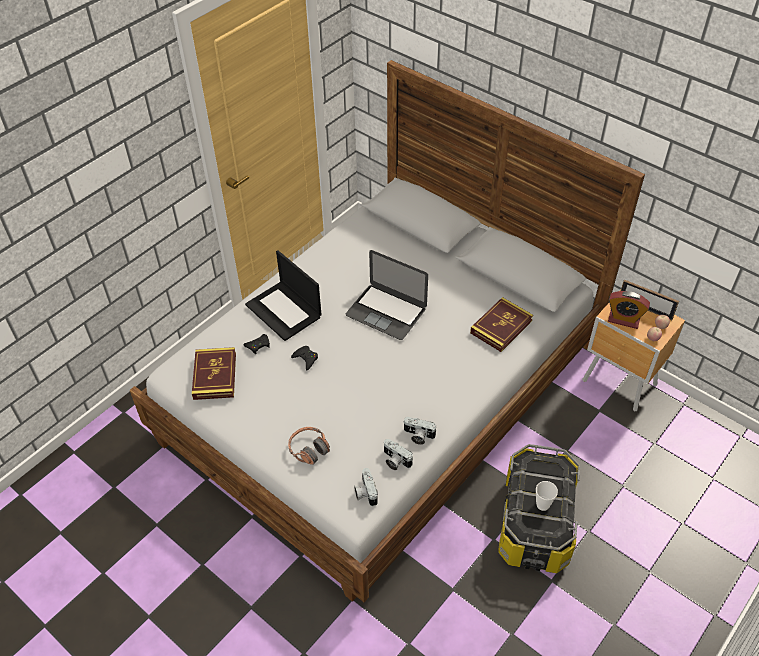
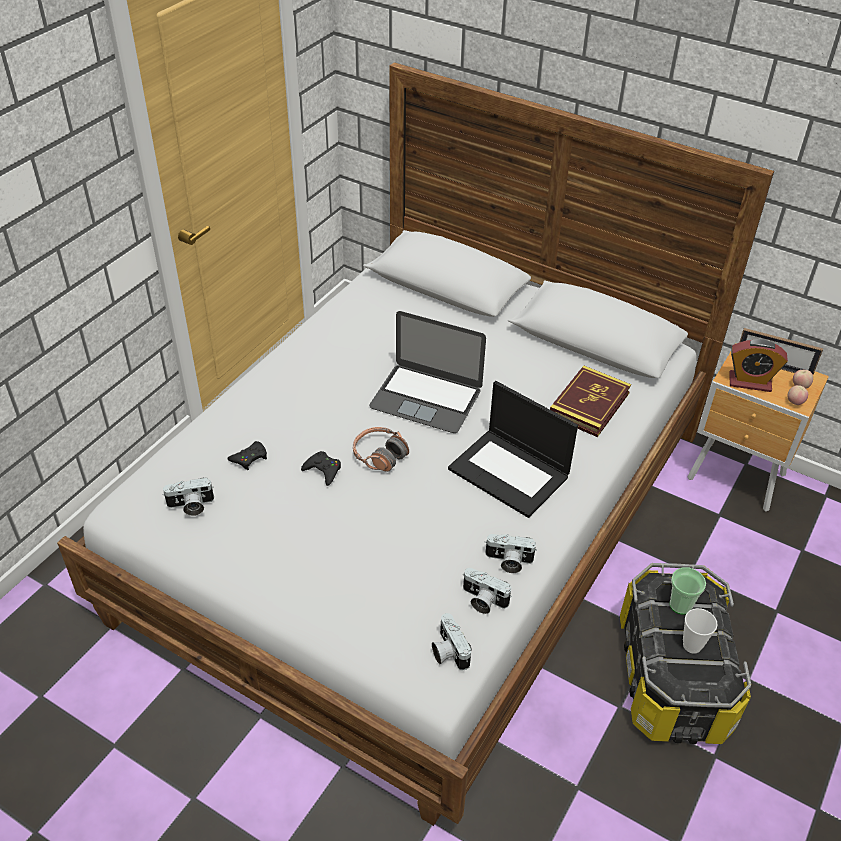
camera: 10 degrees left, 5 degrees down
(215, 376) = (190, 506): book -> camera
(284, 311) = (280, 409): laptop -> laptop (510, 472)
(309, 449) = (351, 597): headphones -> headphones (379, 455)
(542, 476) = (680, 605): none -> cup

